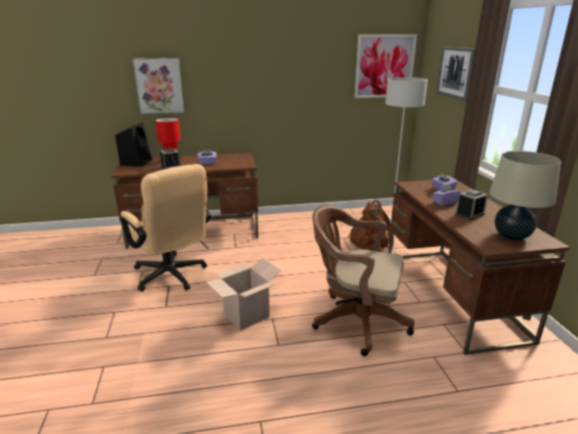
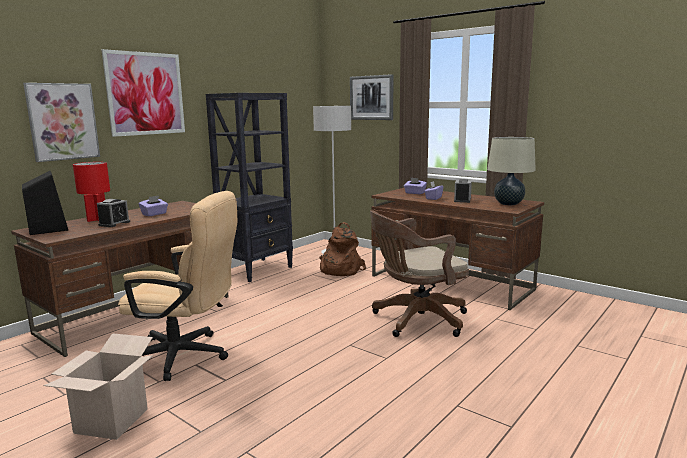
camera: 40 degrees left, 10 degrees down
(246, 315) = (323, 352): cardboard box -> cardboard box (111, 421)
(310, 219) = (257, 270): none -> black bookcase
(384, 66) = (294, 98): picture -> picture (145, 94)

